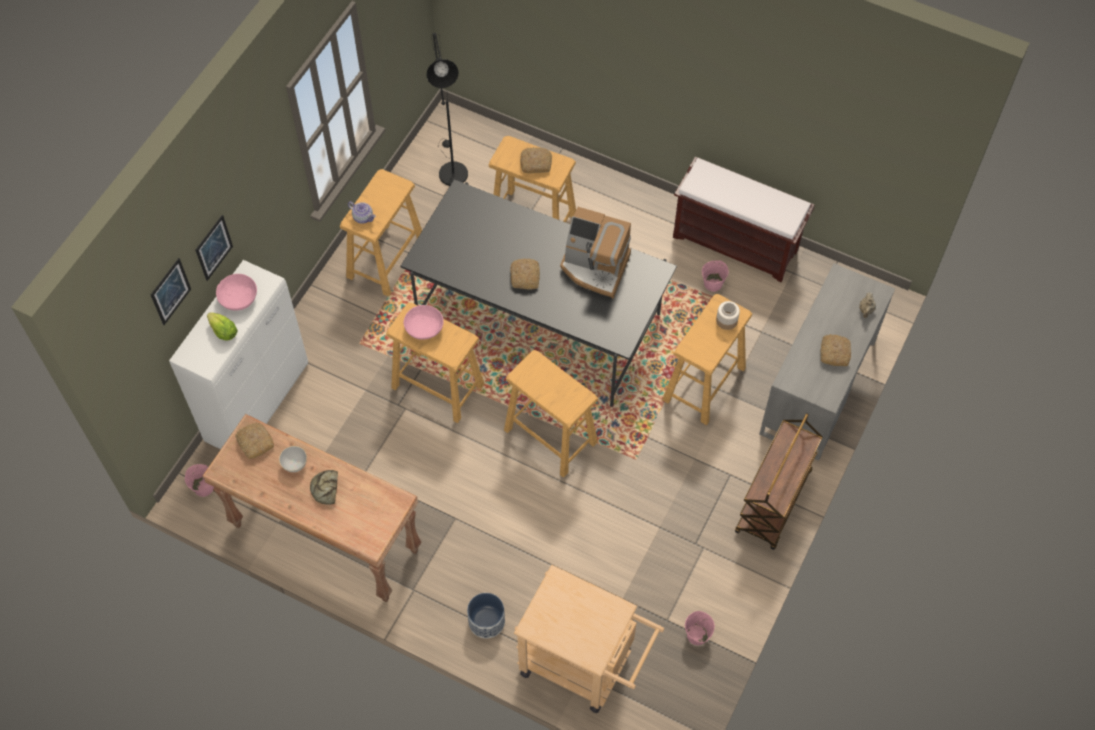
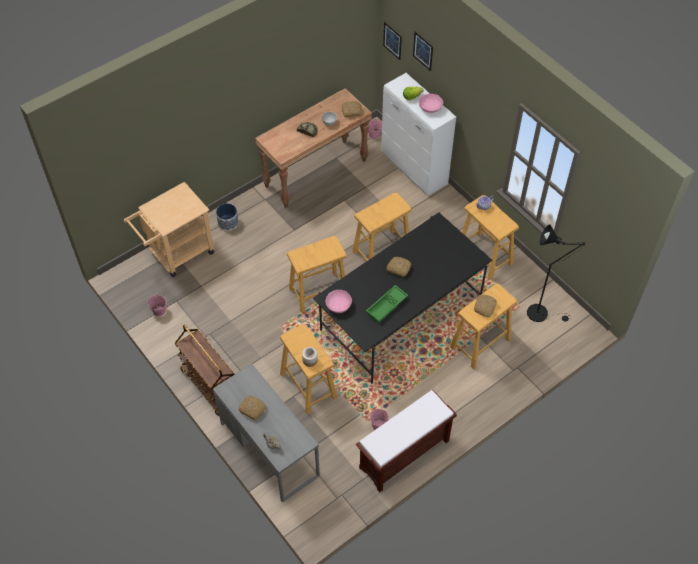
camera: 115 degrees right, 5 degrees down
(213, 247) = (449, 81): picture -> picture (392, 41)
(424, 328) = (389, 209): pink bowl -> pink bowl (338, 305)
(595, 267) = (387, 306): coffee machine -> green tray

